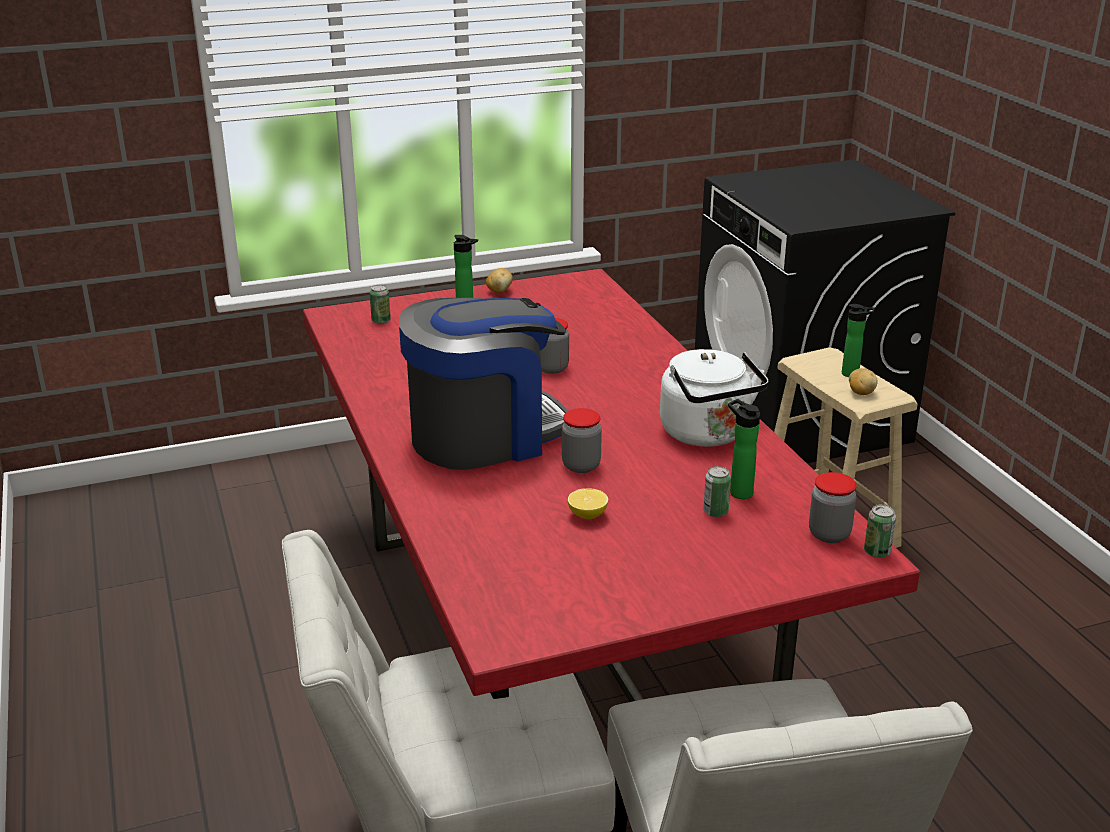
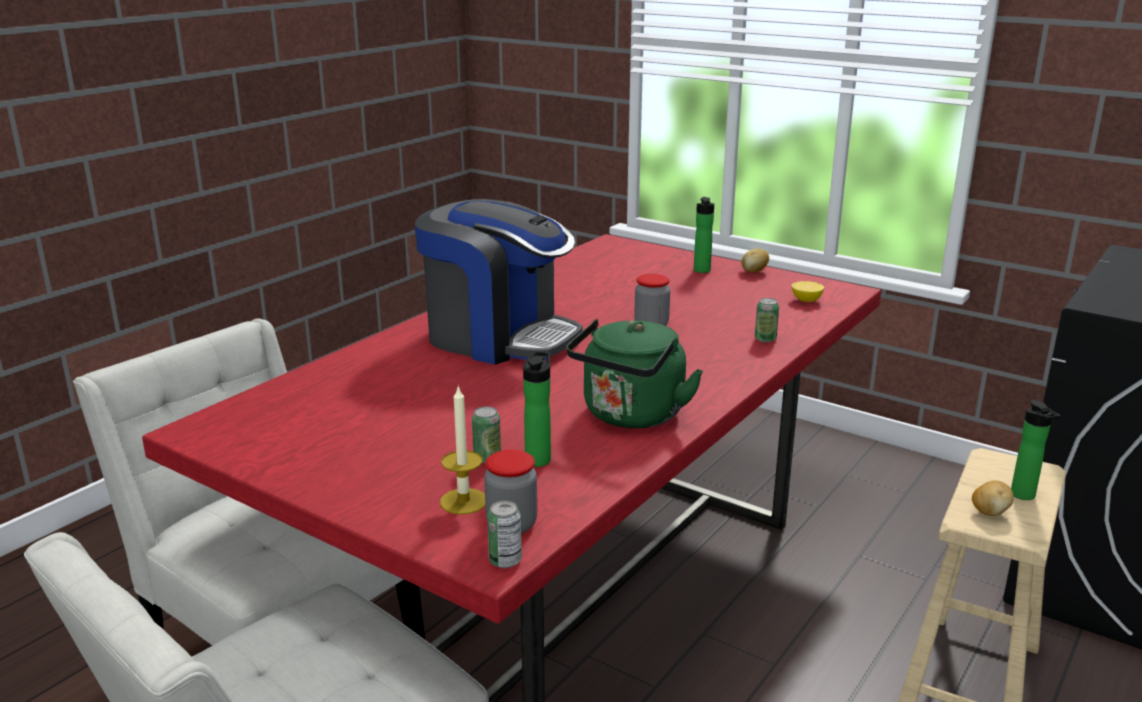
camera: 55 degrees right, 5 degrees down
(381, 320) = (628, 256): can -> can (765, 339)
(581, 465) = (497, 382): jar -> none
(587, 515) = (416, 408): lemon -> lemon (806, 300)
(708, 434) = (631, 416): white kettle -> green kettle
(776, 542) = (463, 501): none -> candle

